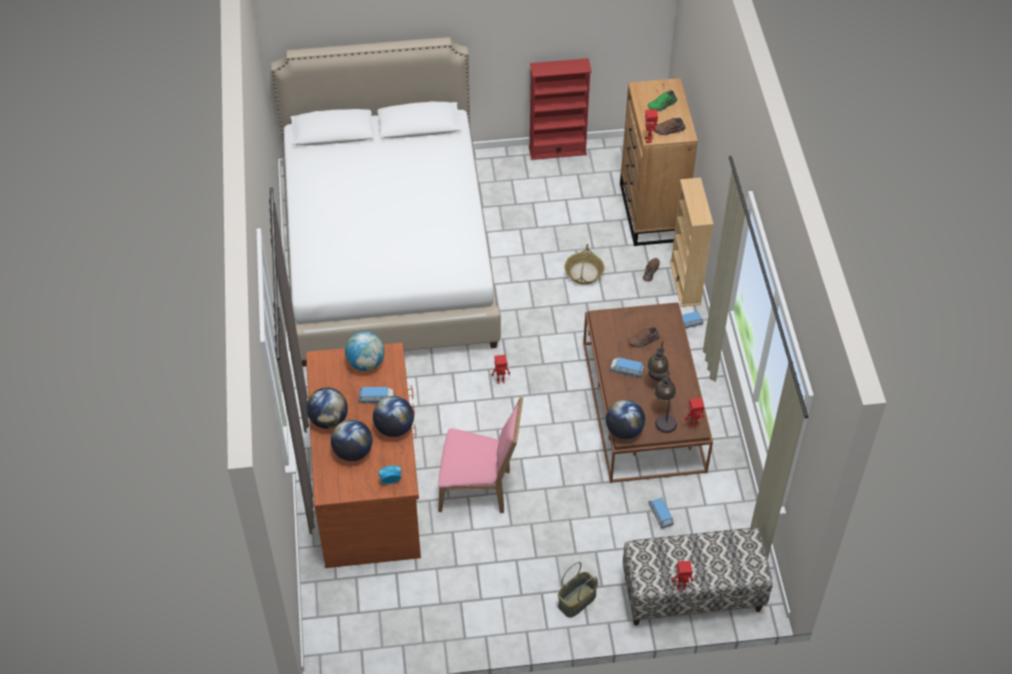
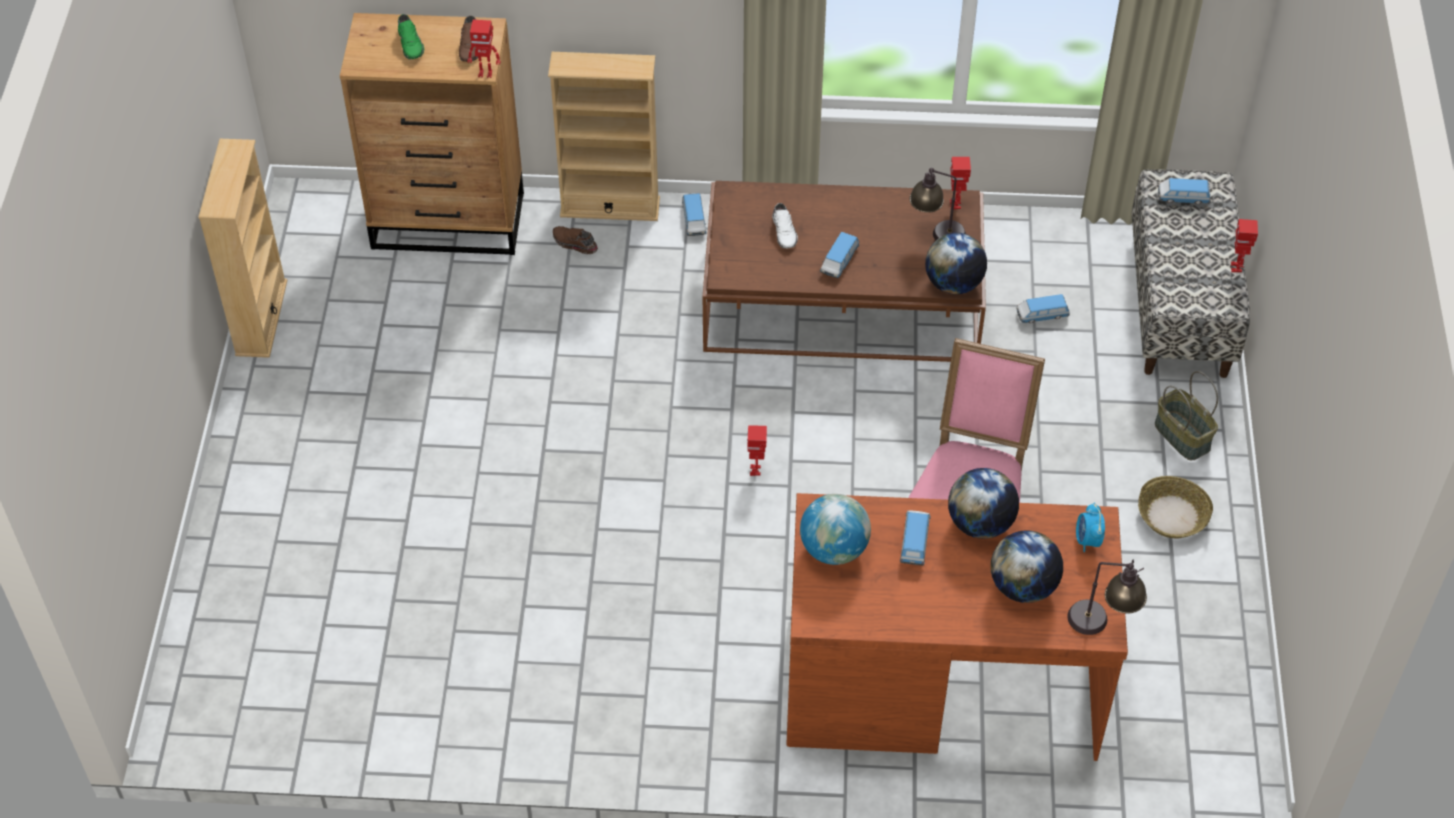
camera: 80 degrees left, 0 degrees up
(329, 419) = (950, 615): globe -> none
(388, 255) = (429, 597): white bed -> none
(557, 150) = (261, 318): red bookcase -> beige bookcase
(584, 272) = (552, 327): basket -> basket (1172, 515)
(644, 341) = (785, 232): brown shoe -> white shoe
(657, 379) = (862, 229): table lamp -> table lamp (1102, 623)
(738, 552) = (1183, 197): none -> toy car

